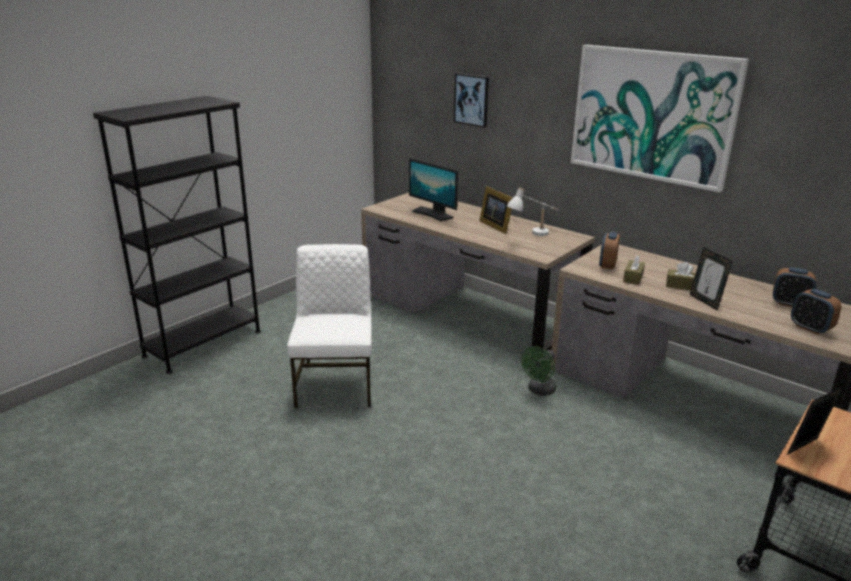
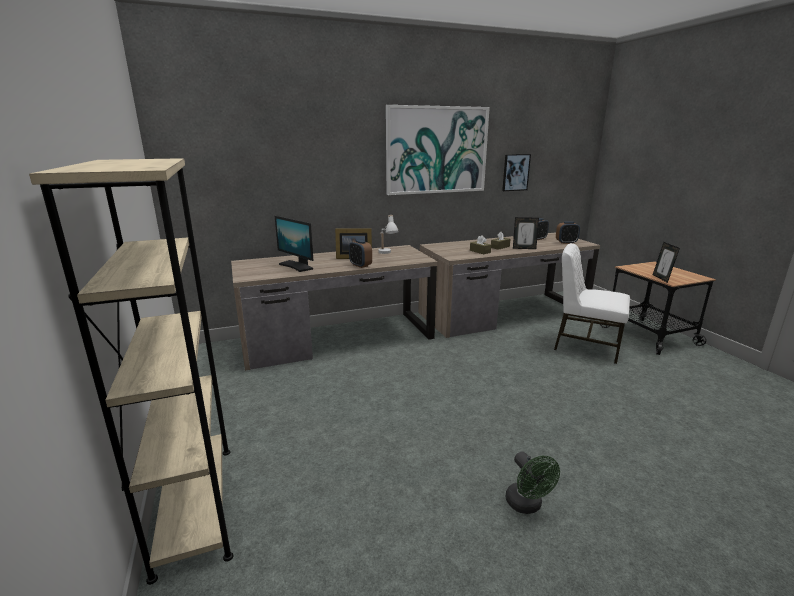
camera: 60 degrees left, 5 degrees down
(203, 343) = (195, 505): black bookcase -> beige bookcase
(336, 384) = (384, 428): white chair -> white chair (585, 345)
(433, 214) = (297, 266): monitor -> monitor turned 60 degrees clockwise
(471, 100) = (286, 161): picture -> picture (515, 172)
(539, 391) = (467, 349): green fan -> green fan (527, 505)
(607, 265) = (456, 251): alarm clock -> alarm clock (360, 265)

